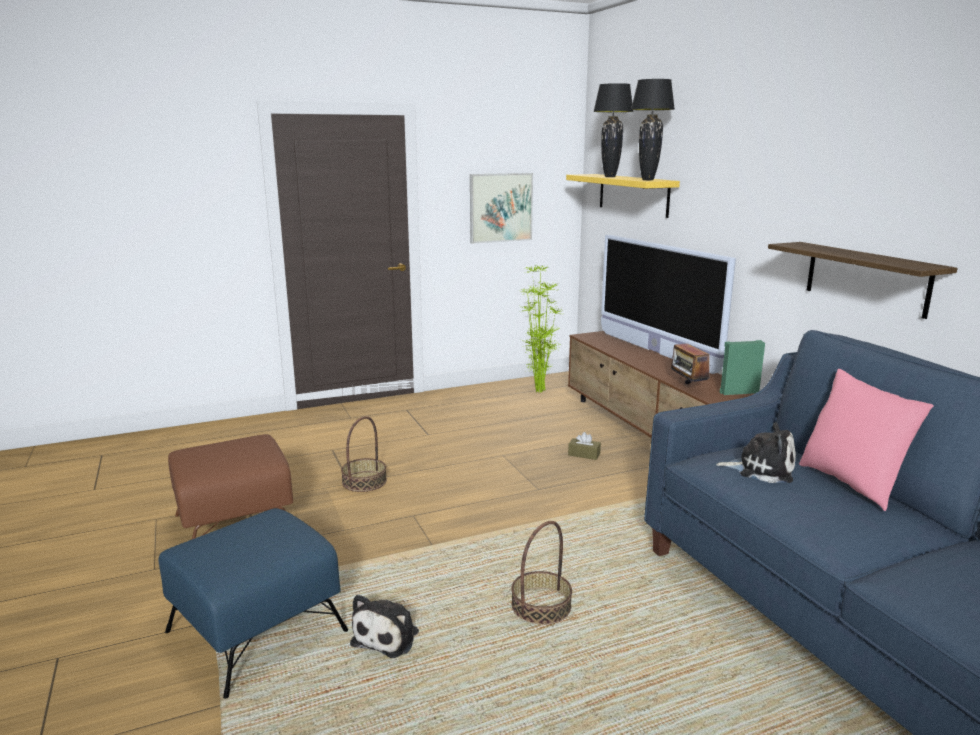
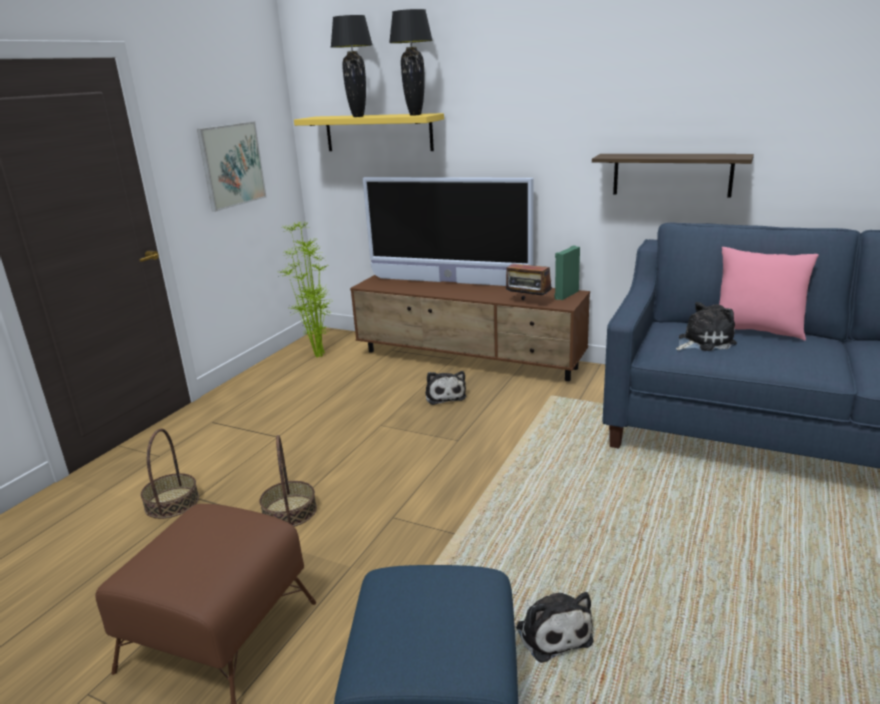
camera: 40 degrees left, 5 degrees up
(541, 606) = (611, 531): basket -> basket (172, 503)
(584, 454) = (445, 395): brown tissue box -> plush toy

